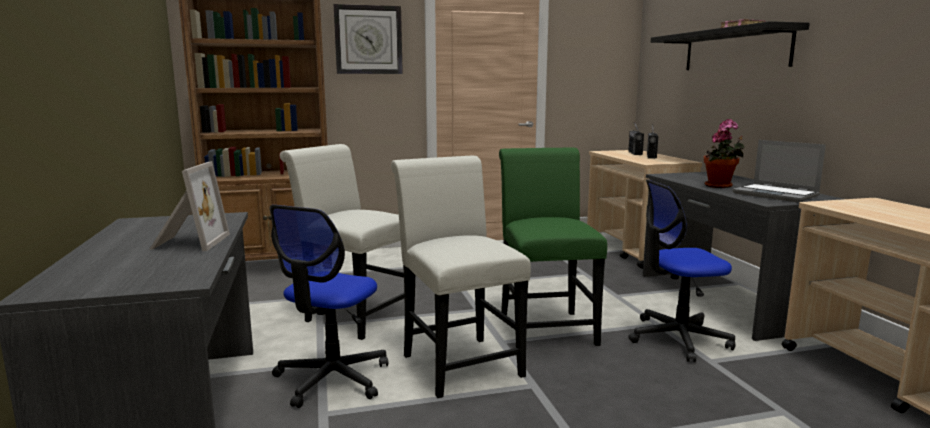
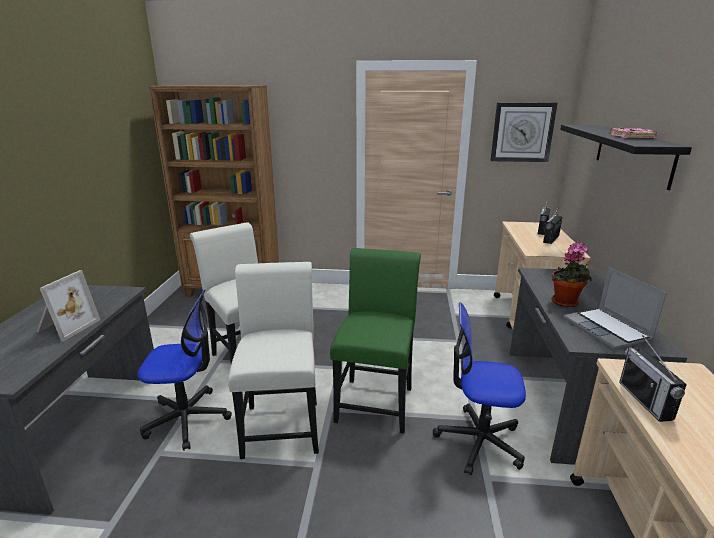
camera: 20 degrees right, 10 degrees up
(332, 379) = (188, 419): office chair -> office chair turned 135 degrees counterclockwise
(368, 40) = (308, 118): wall clock -> wall clock (522, 132)
(867, 214) = (645, 400): none -> radio

